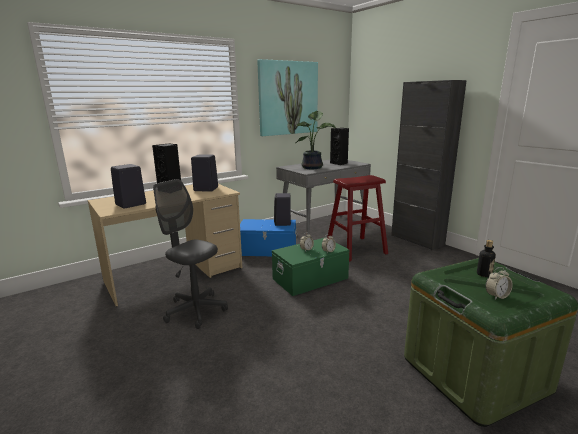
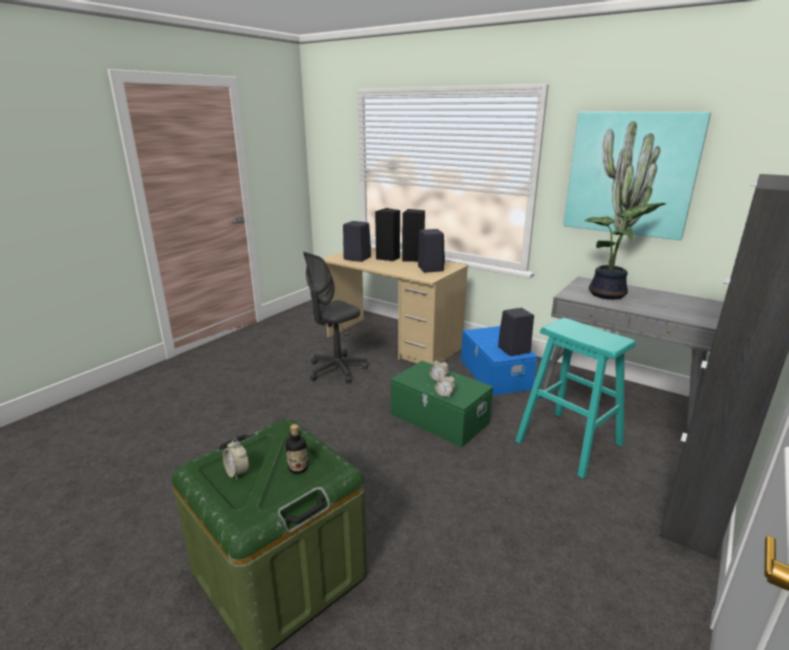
camera: 70 degrees right, 5 degrees up
(195, 310) = (337, 370): grey office chair -> grey office chair turned 150 degrees counterclockwise
(339, 163) = (675, 307): black speaker -> black speaker (388, 258)
(355, 249) = (568, 442): red stool -> turquoise stool

